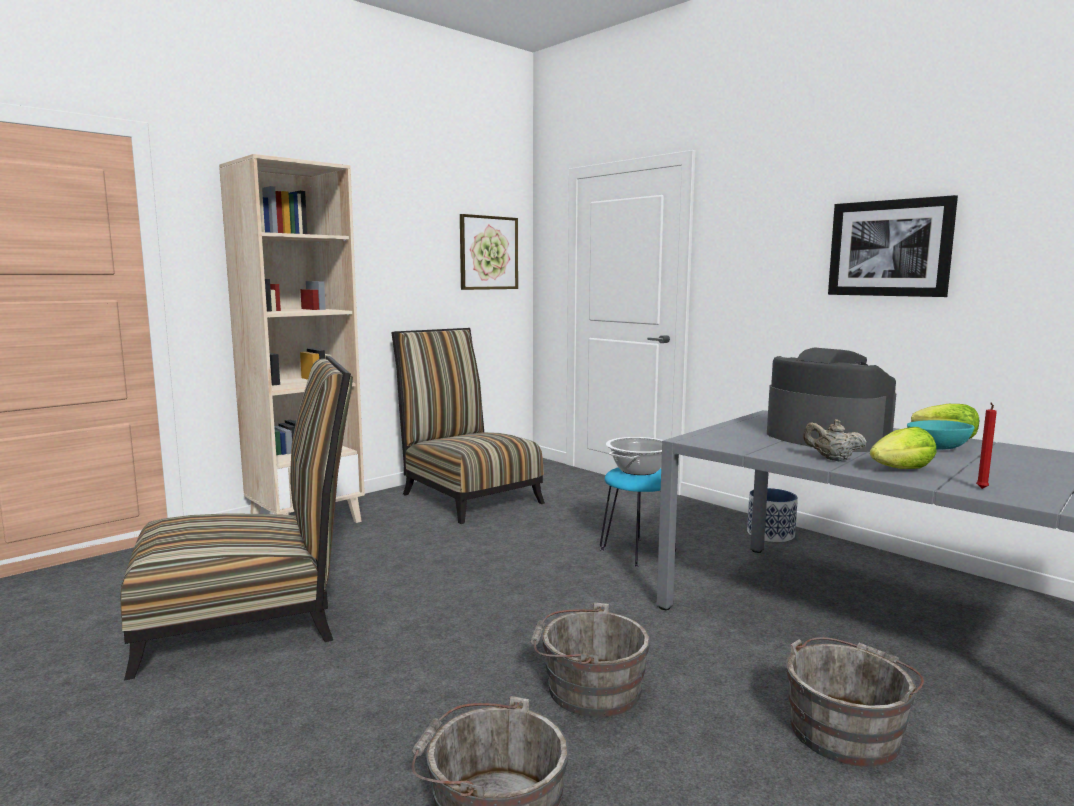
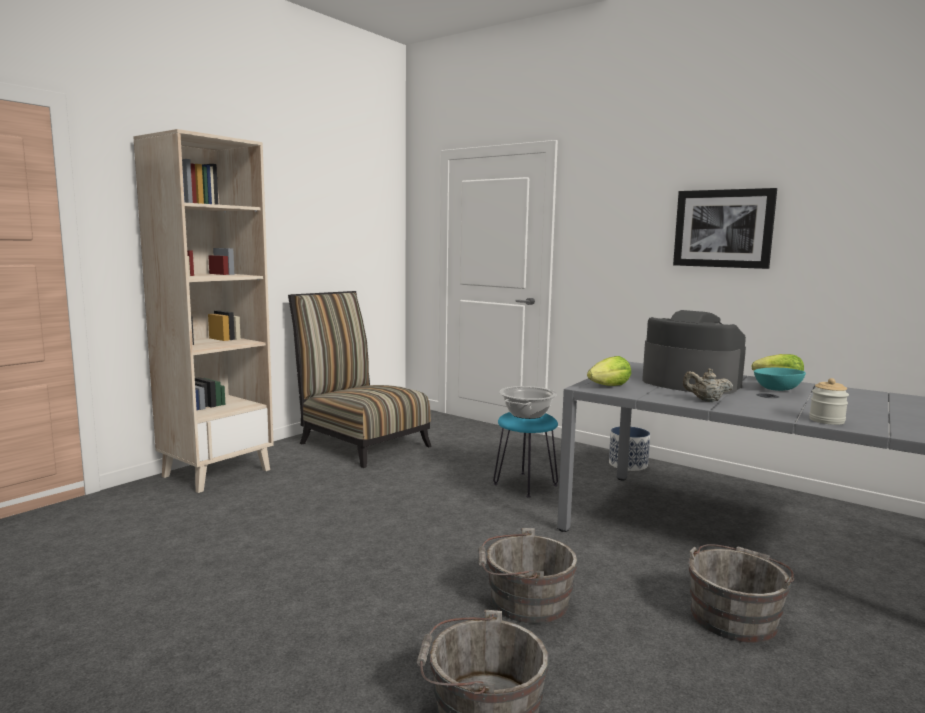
camera: 10 degrees left, 0 degrees up
(251, 619) = (199, 564): chair -> none
(488, 253) = (369, 223): picture -> none
(902, 470) = (762, 407): lettuce -> lettuce (609, 386)
(981, 489) = (826, 420): red candle -> jar

